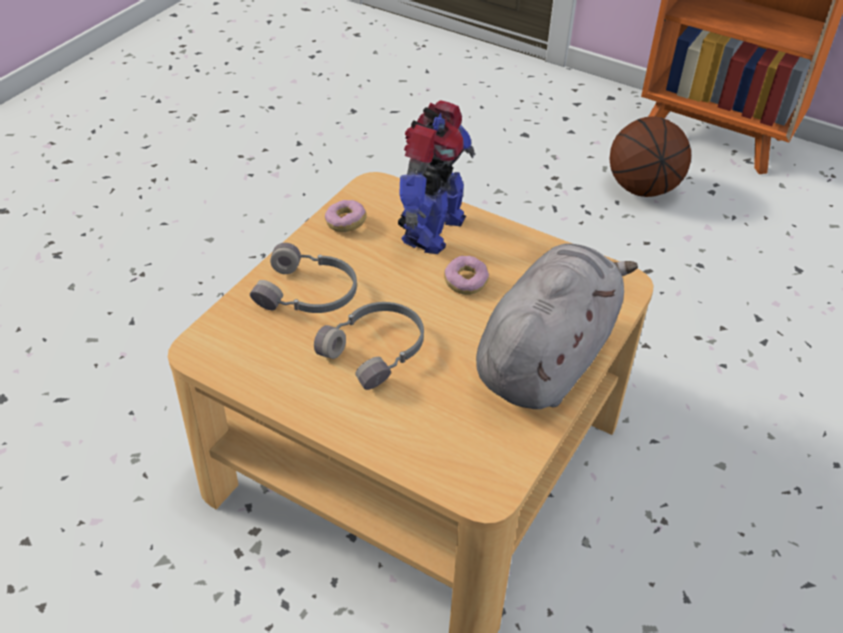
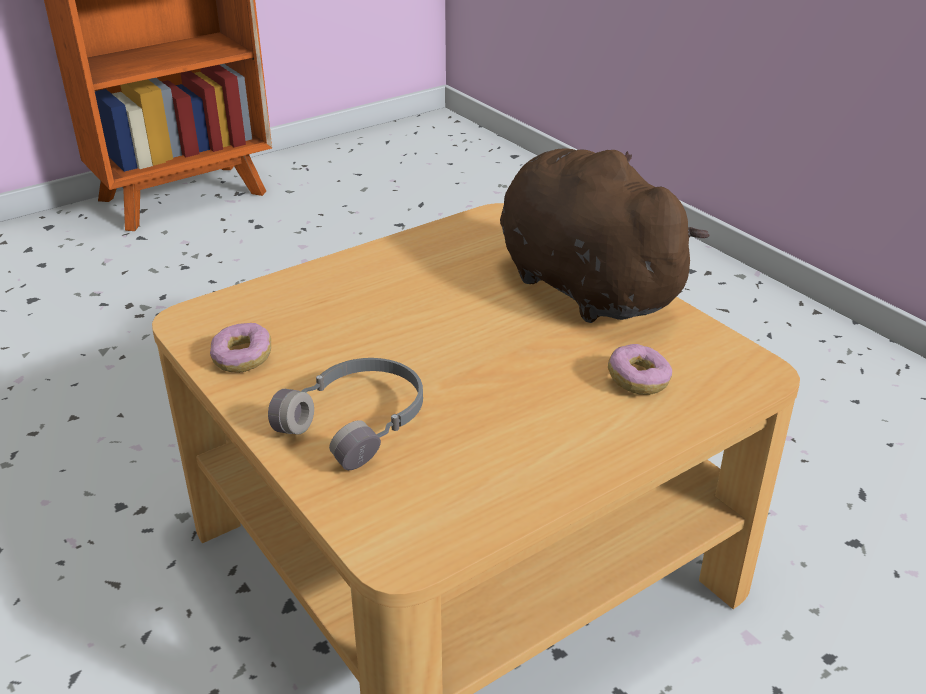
camera: 65 degrees left, 10 degrees down
(376, 351) = (504, 391): grey headphones -> none
(431, 230) = (318, 301): toy robot -> none
(465, 283) = (430, 302): donut -> donut (638, 381)
(547, 357) = (582, 285): grey plush toy -> brown plush toy
(642, 188) = (209, 260): basketball -> none

